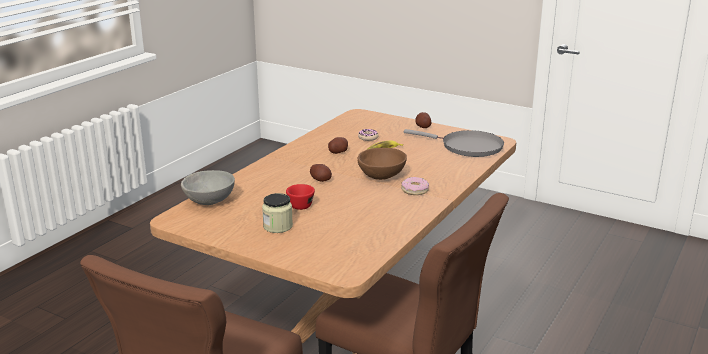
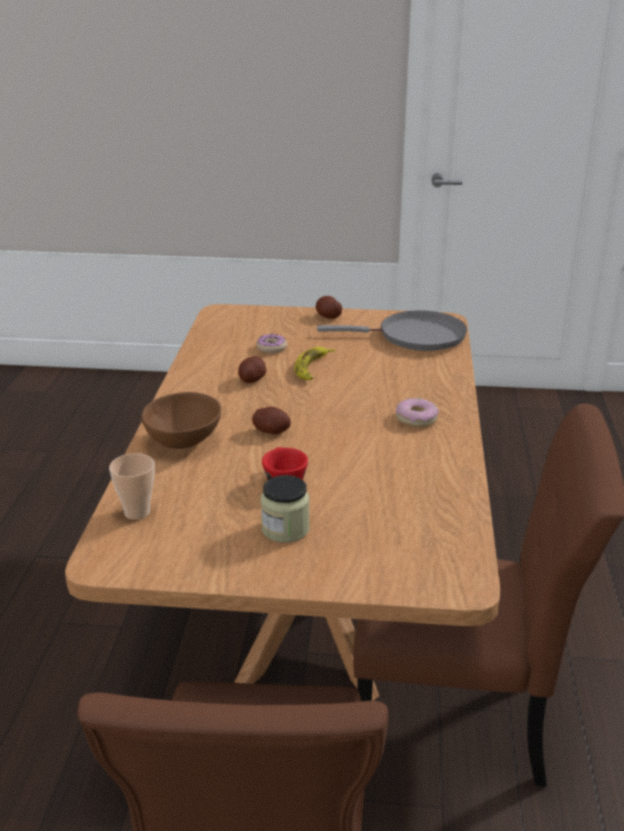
camera: 25 degrees left, 5 degrees up
(210, 202) = (137, 512): grey bowl -> cup
(382, 177) = (352, 407): brown bowl -> brown bowl (185, 442)

